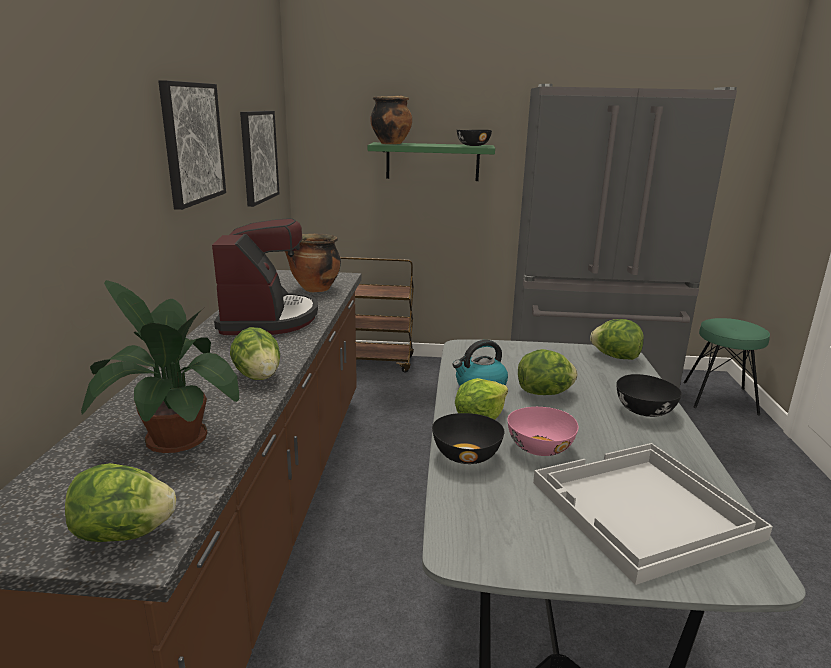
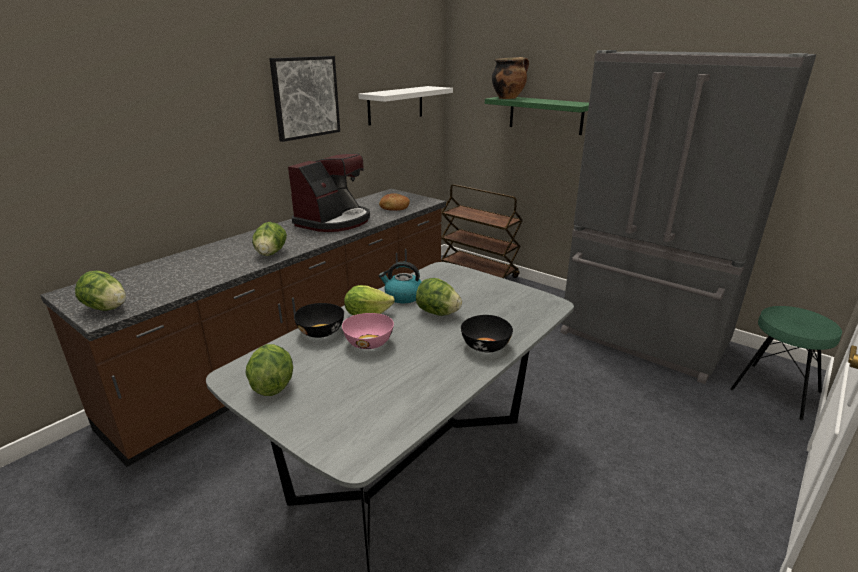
camera: 35 degrees right, 5 degrees up
(172, 436) = (187, 272): potted plant -> none
(258, 156) = (395, 105): picture -> white shelf
(315, 289) = (394, 207): cooking pot -> bread
(473, 145) = (571, 103): black bowl -> none
(615, 357) = (542, 304): lettuce -> lettuce (272, 386)
(643, 511) = (359, 399): white tray -> none

